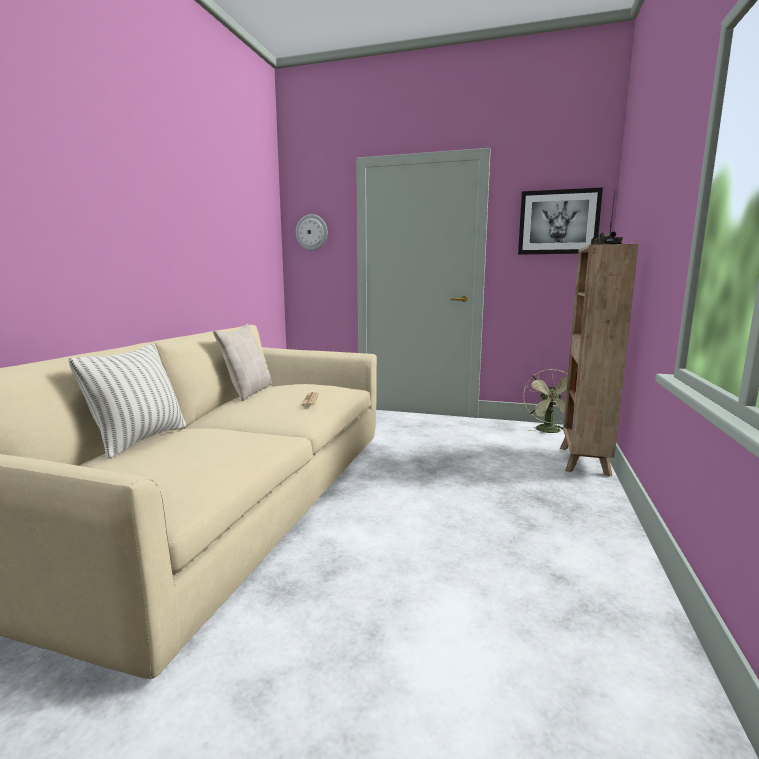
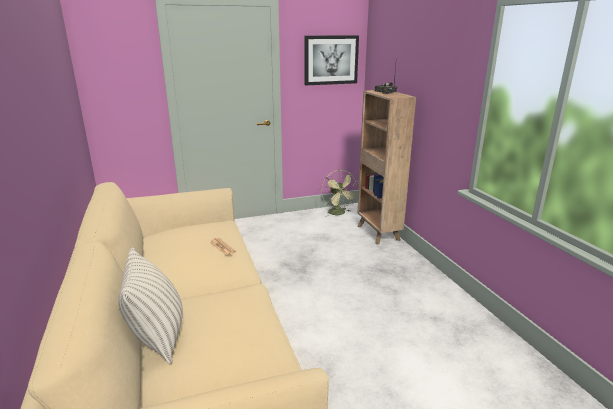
camera: 35 degrees left, 10 degrees up
(247, 392) = (150, 252): beige pillow -> none
(312, 232) = (112, 67): wall clock -> none

